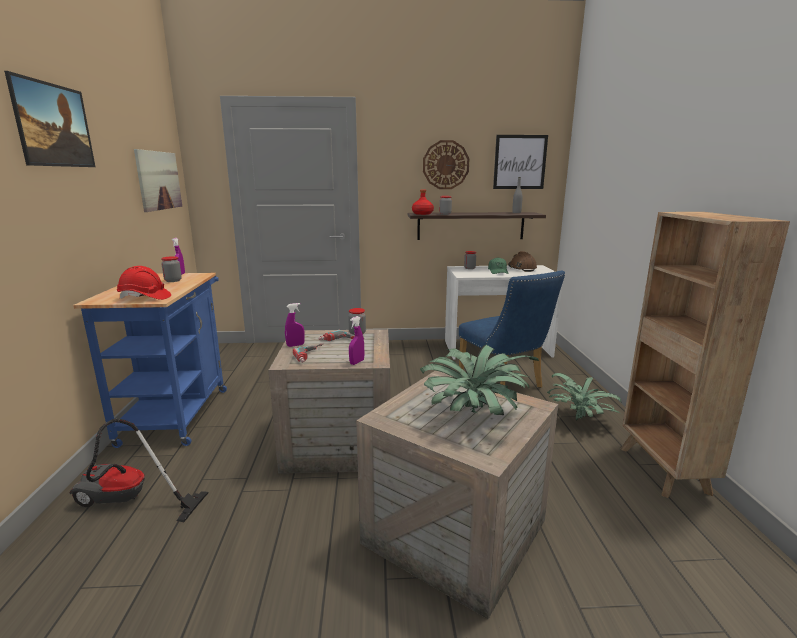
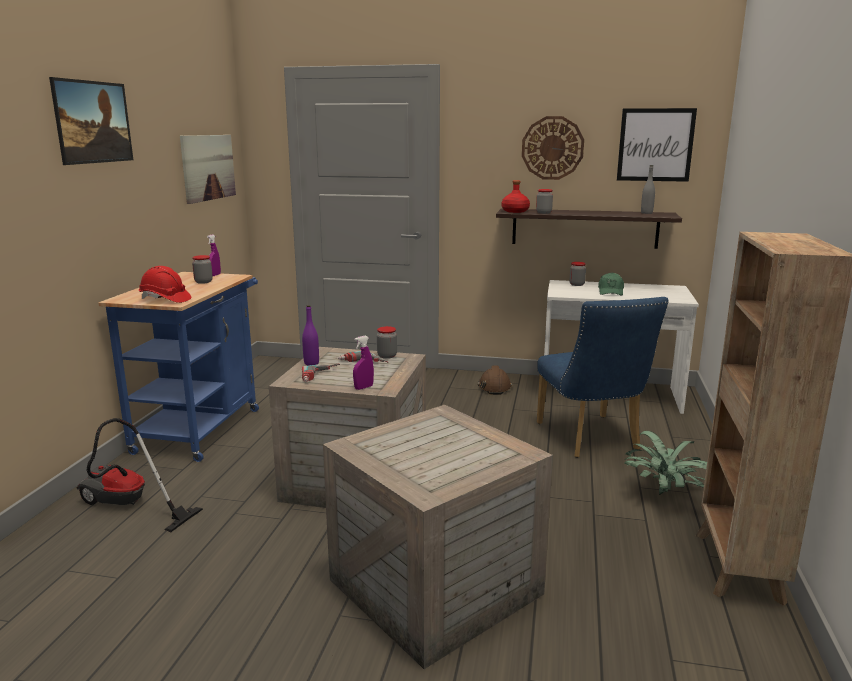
camera: 15 degrees right, 0 degrees up
(295, 345) = (311, 363): purple spray bottle -> purple bottle
(474, 415) = (447, 454): potted plant -> none
(522, 268) = (649, 289): brown hard hat -> brown hard hat (494, 387)

